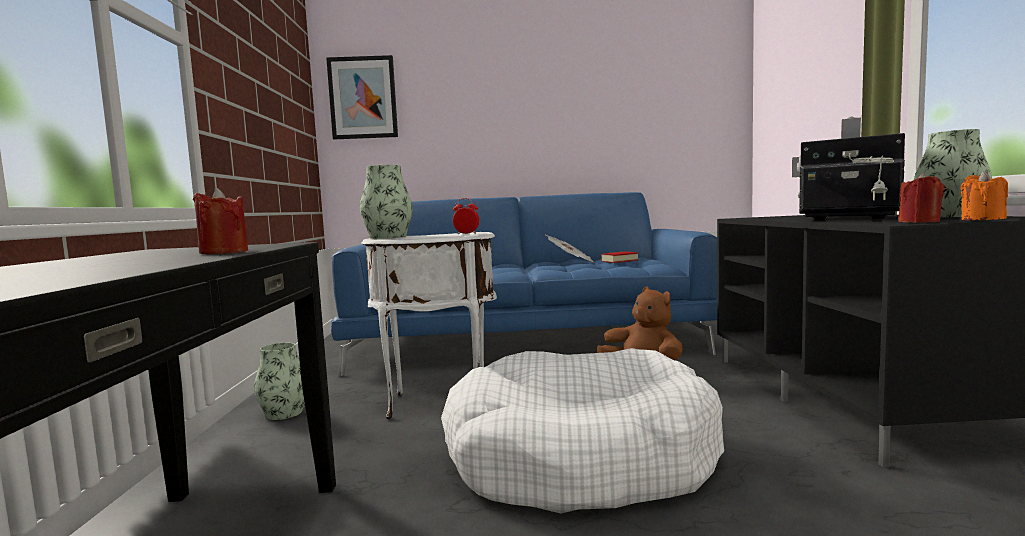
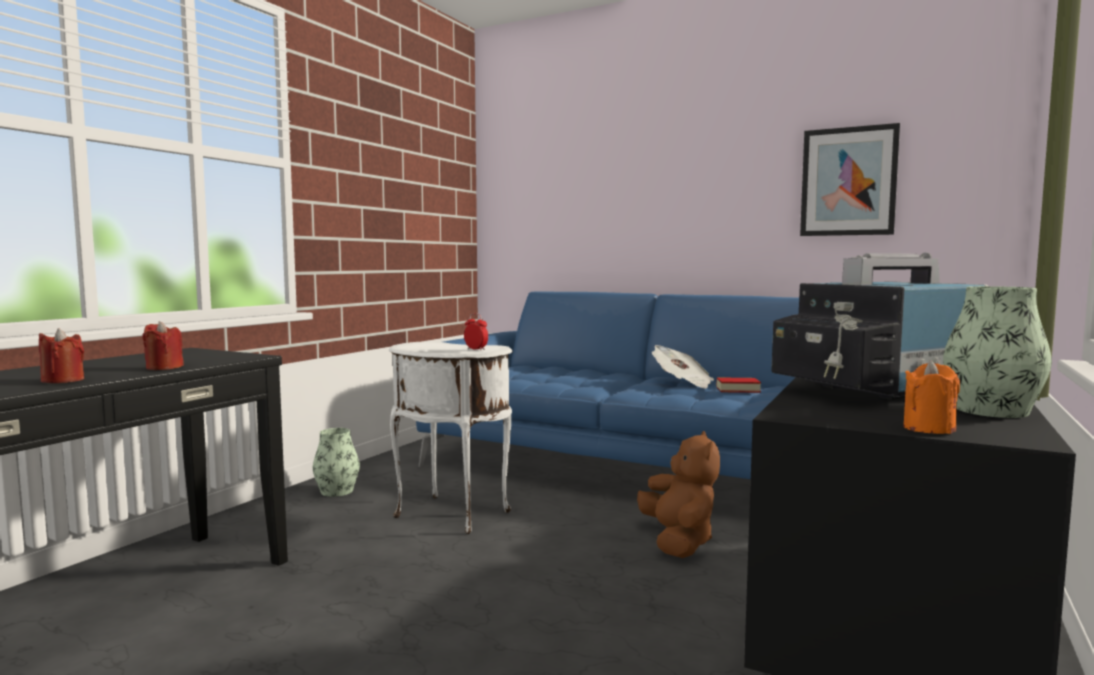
camera: 30 degrees right, 0 degrees up
(363, 98) = (519, 176): picture -> picture (848, 182)
(388, 237) = (417, 344): vase -> none
(579, 457) = (479, 600): white dog bed -> none
(919, 222) = (827, 419): red candle -> red candle (63, 380)

